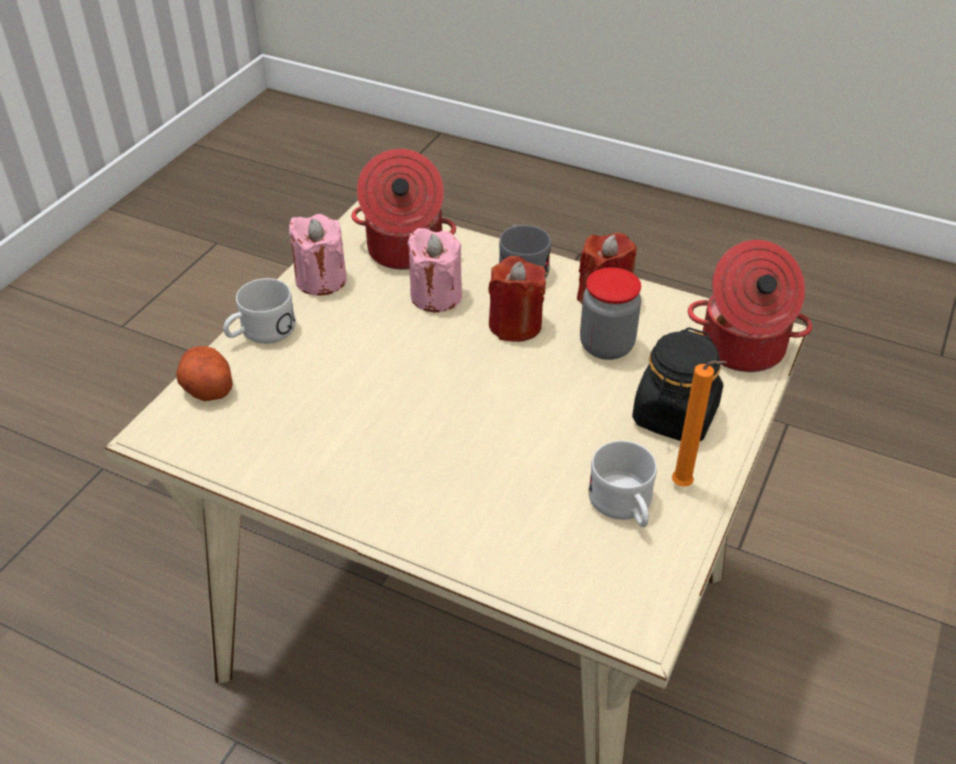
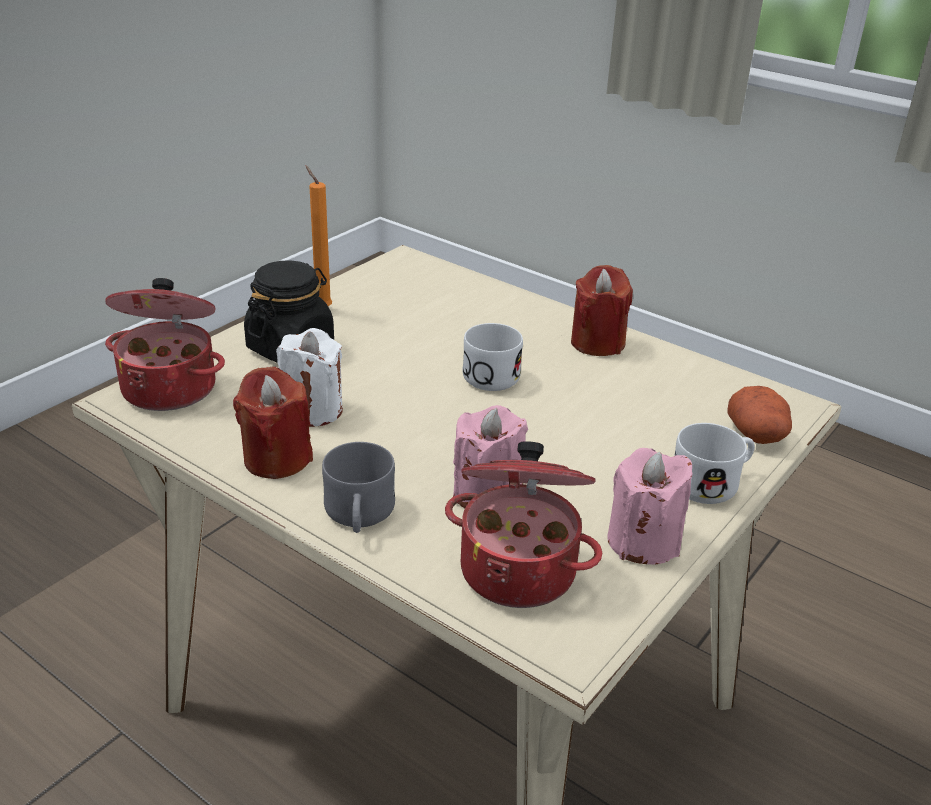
camera: 170 degrees left, 10 degrees down
(515, 325) = (402, 445): red candle -> red candle (597, 343)
(606, 346) = (312, 410): jar -> white candle
(624, 507) = (378, 304): white mug -> white mug (489, 372)

